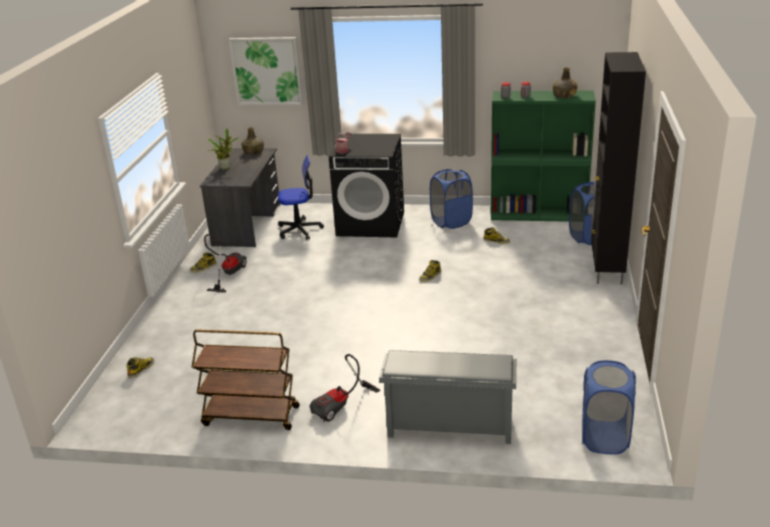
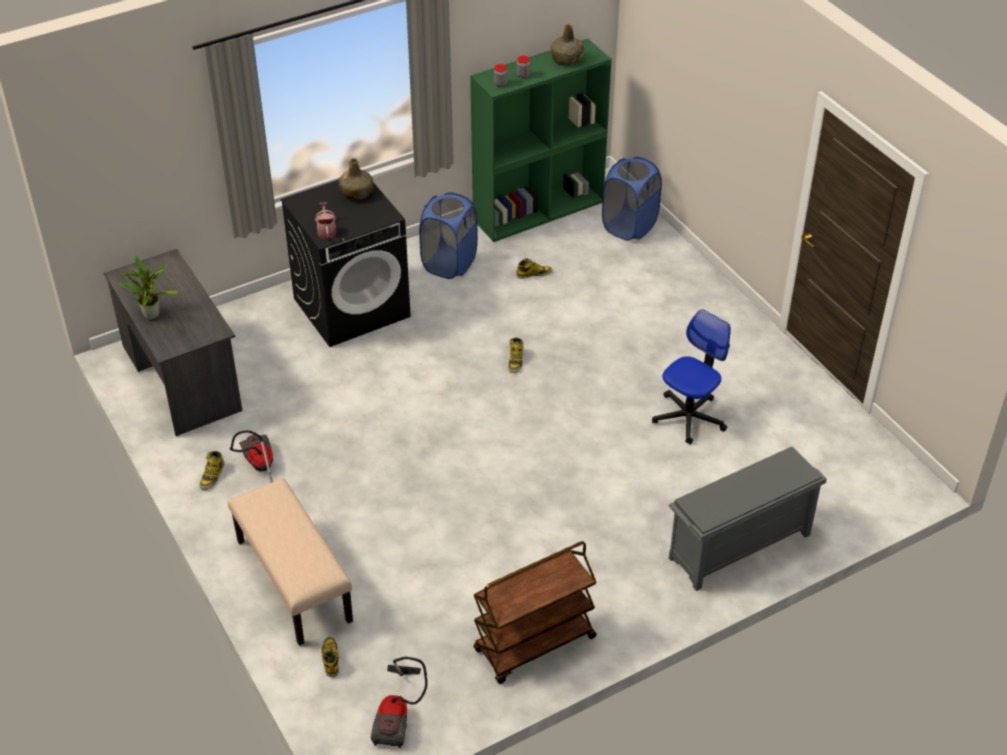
camera: 40 degrees left, 15 degrees up
(174, 326) = (292, 580): none -> beige bench
(254, 152) = (153, 268): green bottle -> green bottle (357, 193)
(266, 71) = (150, 144): picture -> none
(299, 230) = (268, 357): office chair -> office chair (689, 417)
(342, 406) = (614, 581): vacuum cleaner -> vacuum cleaner (398, 715)
(604, 438) = (877, 485): blue laundry basket -> none
(606, 269) = (689, 269): black cabinet -> none

